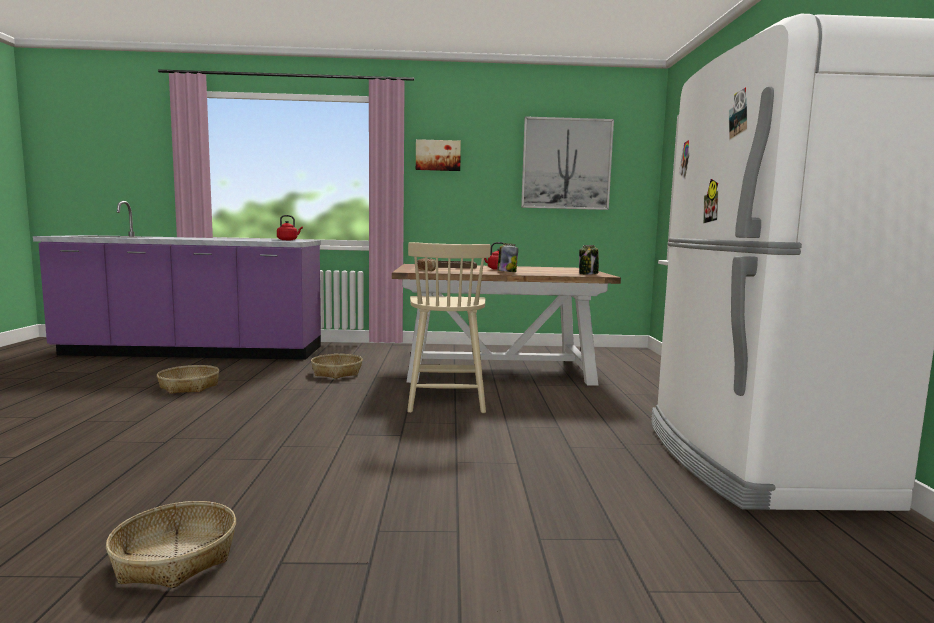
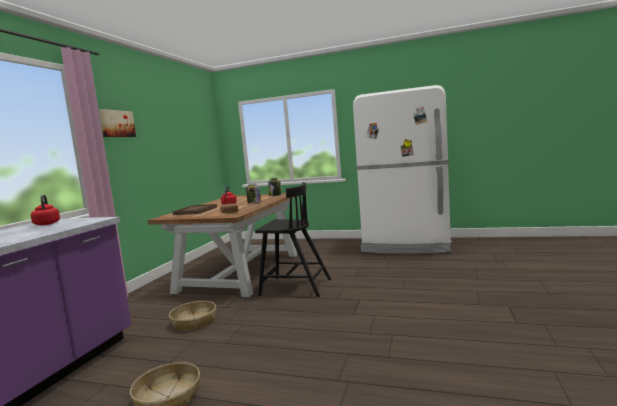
camera: 70 degrees left, 0 degrees up
(176, 557) = (523, 347): basket -> none
(446, 397) = (294, 287): beige chair -> black chair
(566, 164) = (186, 130): picture -> none

